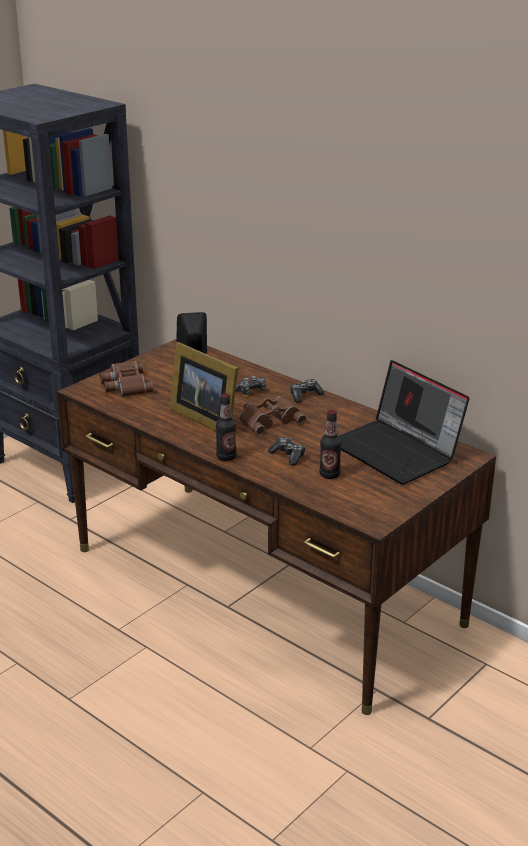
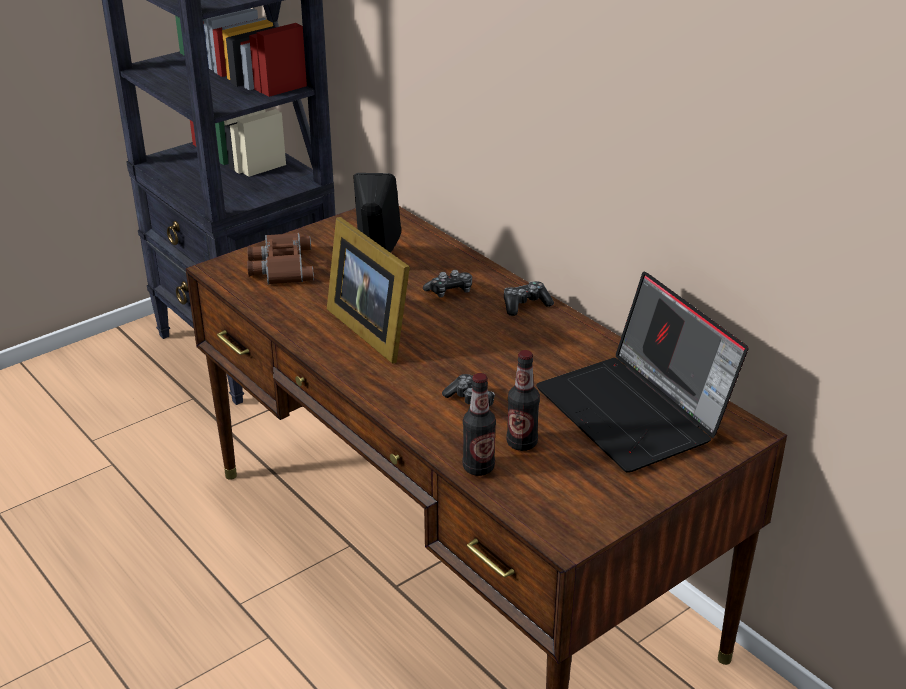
camera: 10 degrees right, 5 degrees up
(226, 457) = (380, 396): bottle -> bottle (478, 467)
(269, 419) = (462, 340): brown binoculars -> none

